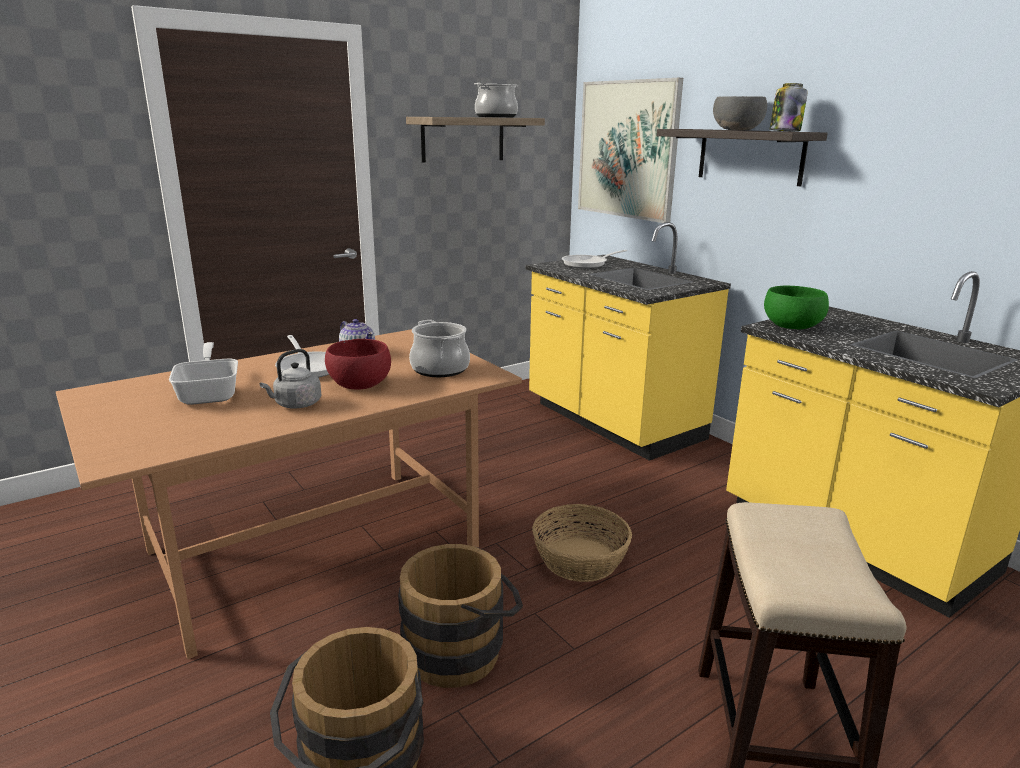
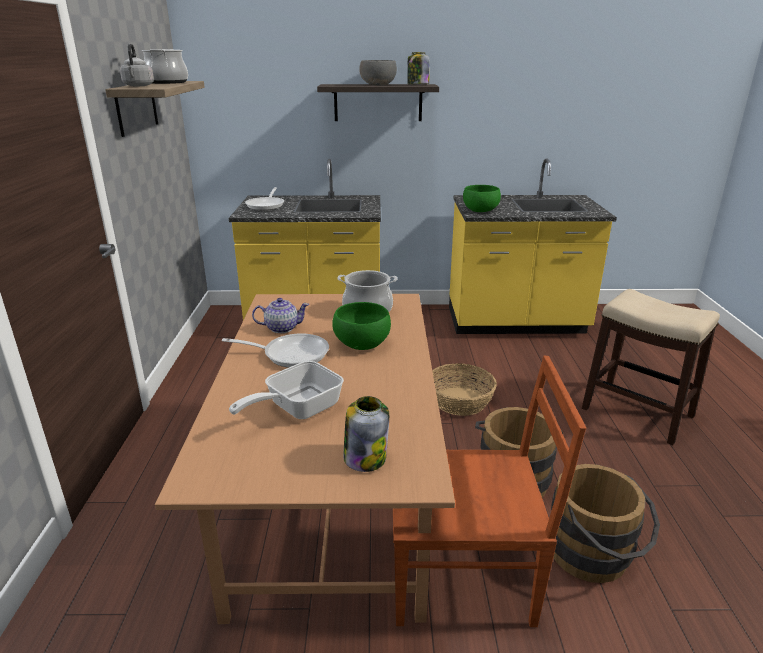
camera: 55 degrees left, 5 degrees up
(141, 434) = (365, 457): none -> jar
(210, 393) = (297, 409): frying pan -> frying pan turned 60 degrees counterclockwise
(264, 664) = (464, 576): none -> brown chair
(296, 404) = (376, 376): grey kettle -> grey kettle (138, 86)
(360, 384) = (361, 343): red bowl -> green bowl
(627, 150) = (254, 103): picture -> none

